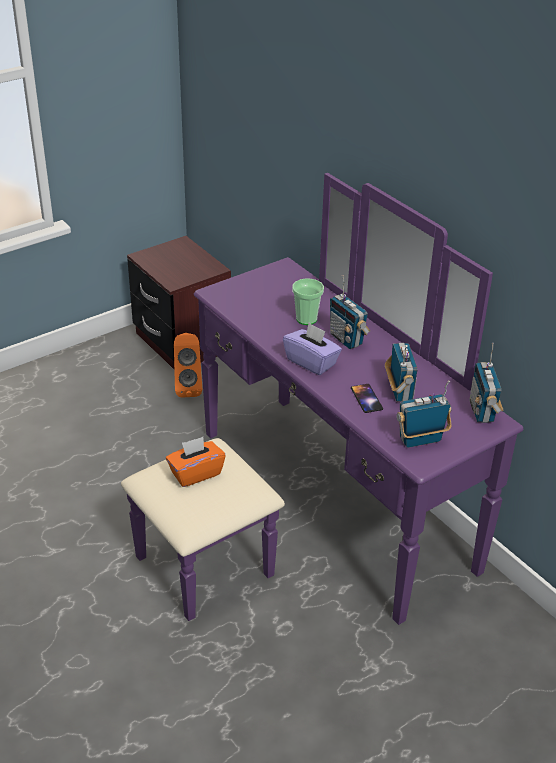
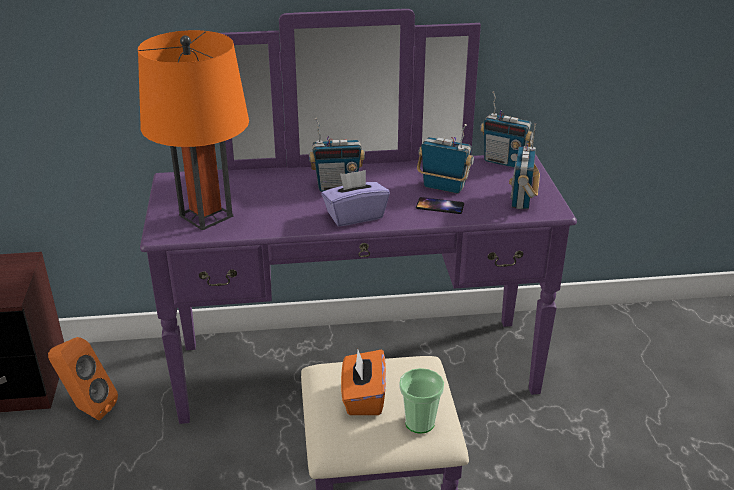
camera: 60 degrees left, 5 degrees down
(251, 299) = (206, 216): none -> orange table lamp
(306, 319) = (279, 196): cup -> cup (419, 423)

